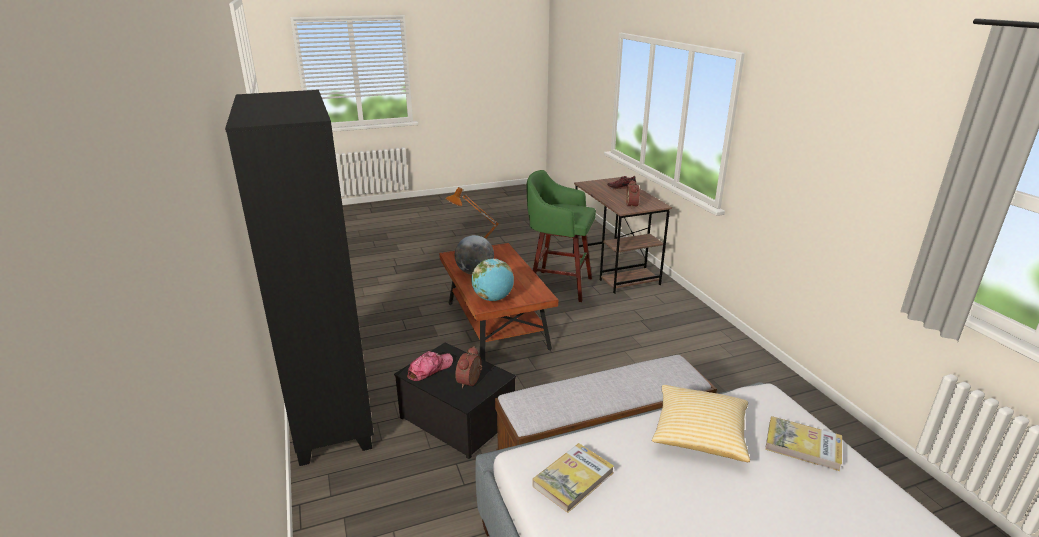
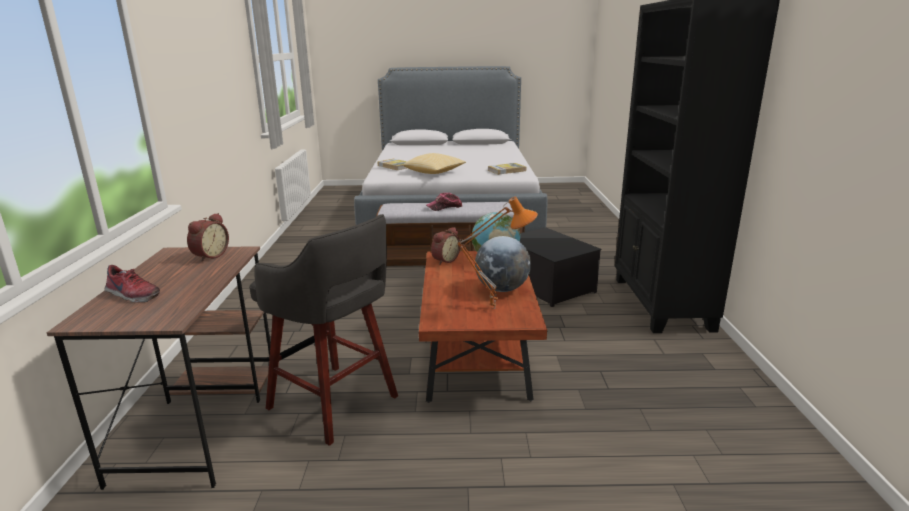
camera: 160 degrees left, 5 degrees down
(430, 369) = (570, 247): cap -> cap (444, 207)
(471, 382) = (537, 238): alarm clock -> alarm clock (444, 260)
(558, 285) = (336, 404): green stool -> grey stool

